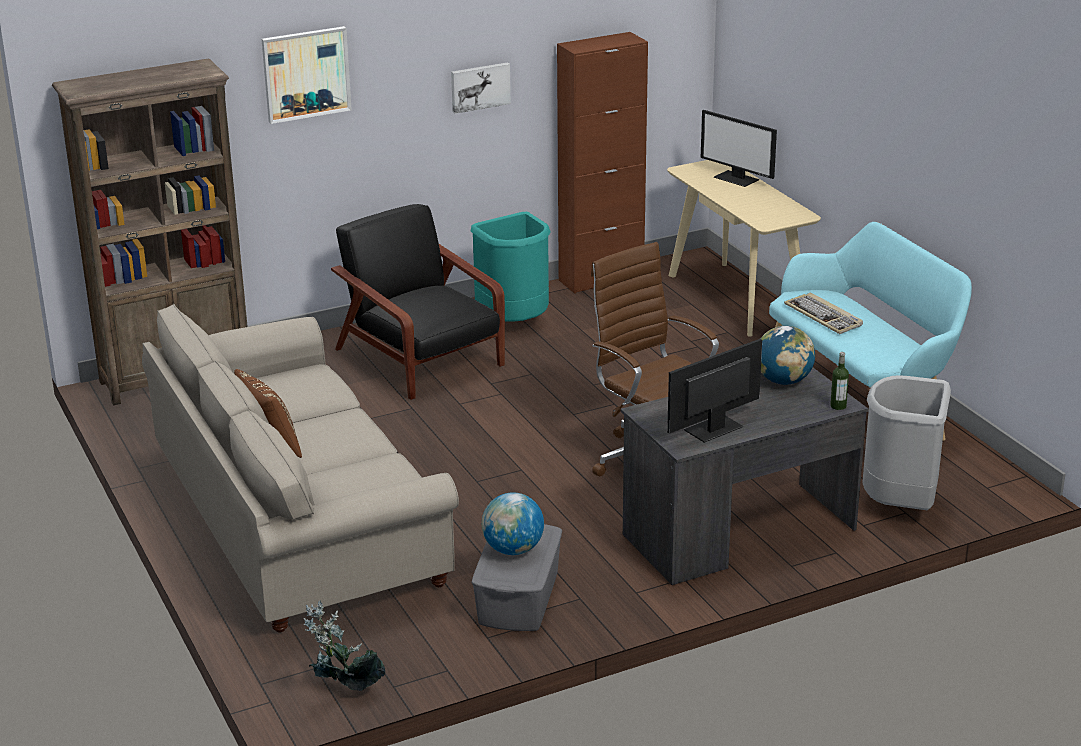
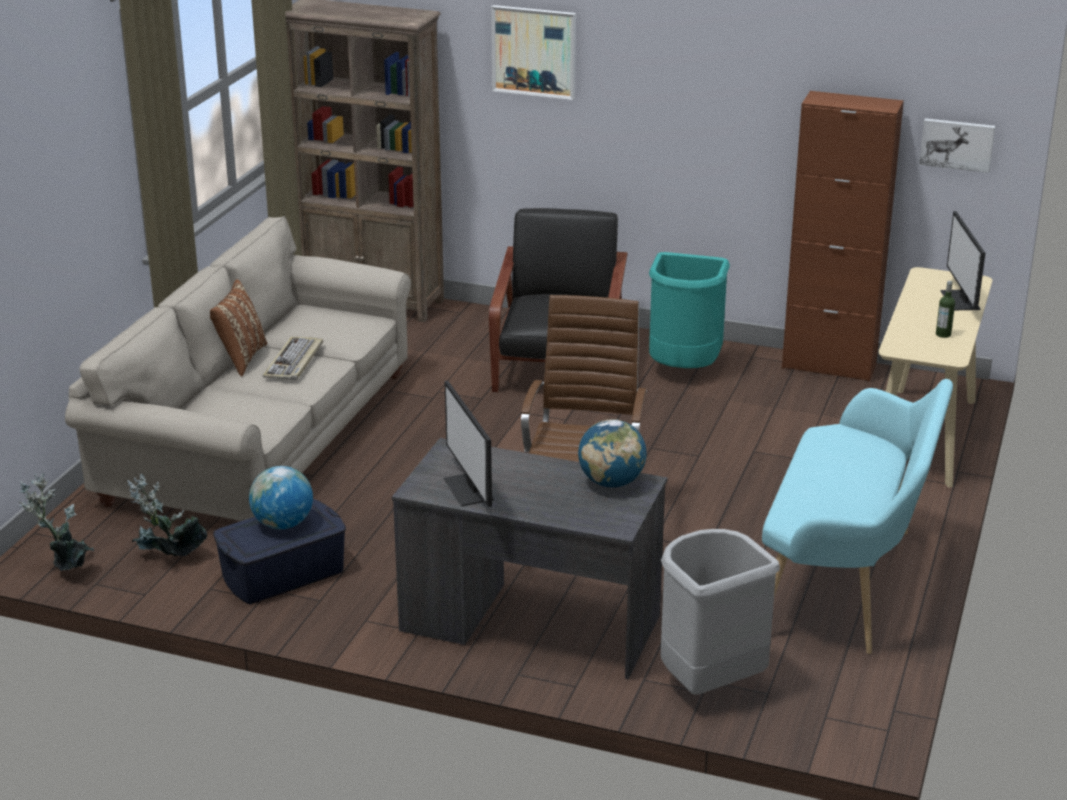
camera: 45 degrees right, 0 degrees up
(413, 638) = (168, 559): none -> potted plant
(480, 87) = (717, 114): picture -> picture (957, 144)
(517, 597) = (282, 573): grey storage box -> blue storage box
(713, 429) = (470, 489): monitor -> monitor turned 120 degrees counterclockwise
(824, 316) = (825, 460): keyboard -> keyboard (294, 361)
(838, 406) = (609, 526): bottle -> bottle (943, 334)

